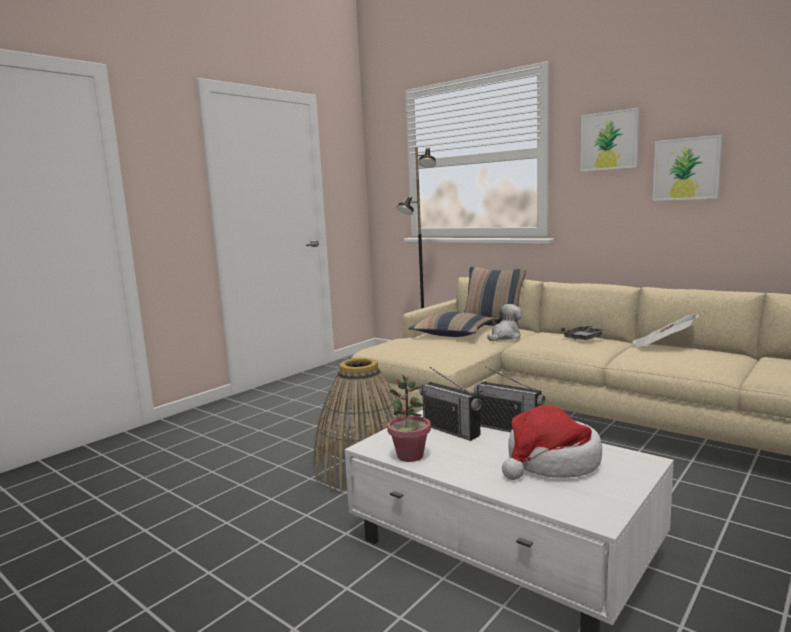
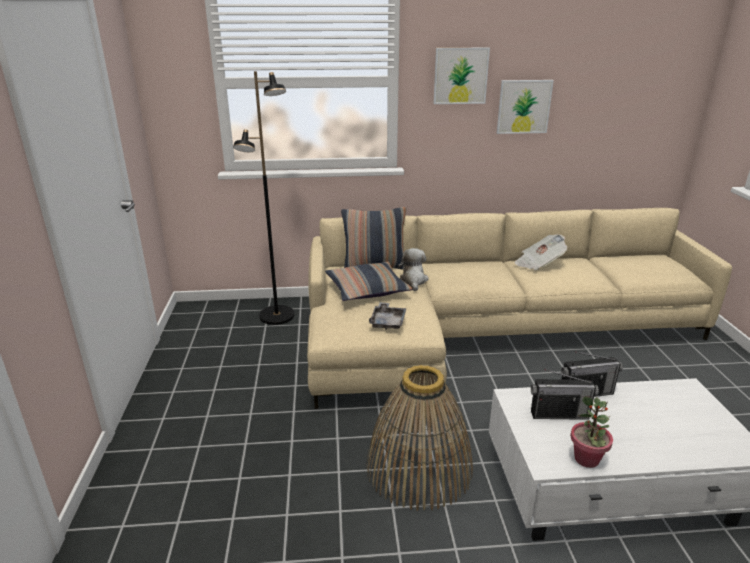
camera: 45 degrees left, 15 degrees up
(551, 462) = (660, 415): hat -> none
(584, 338) = (480, 267): grey tray -> grey tray (388, 322)

